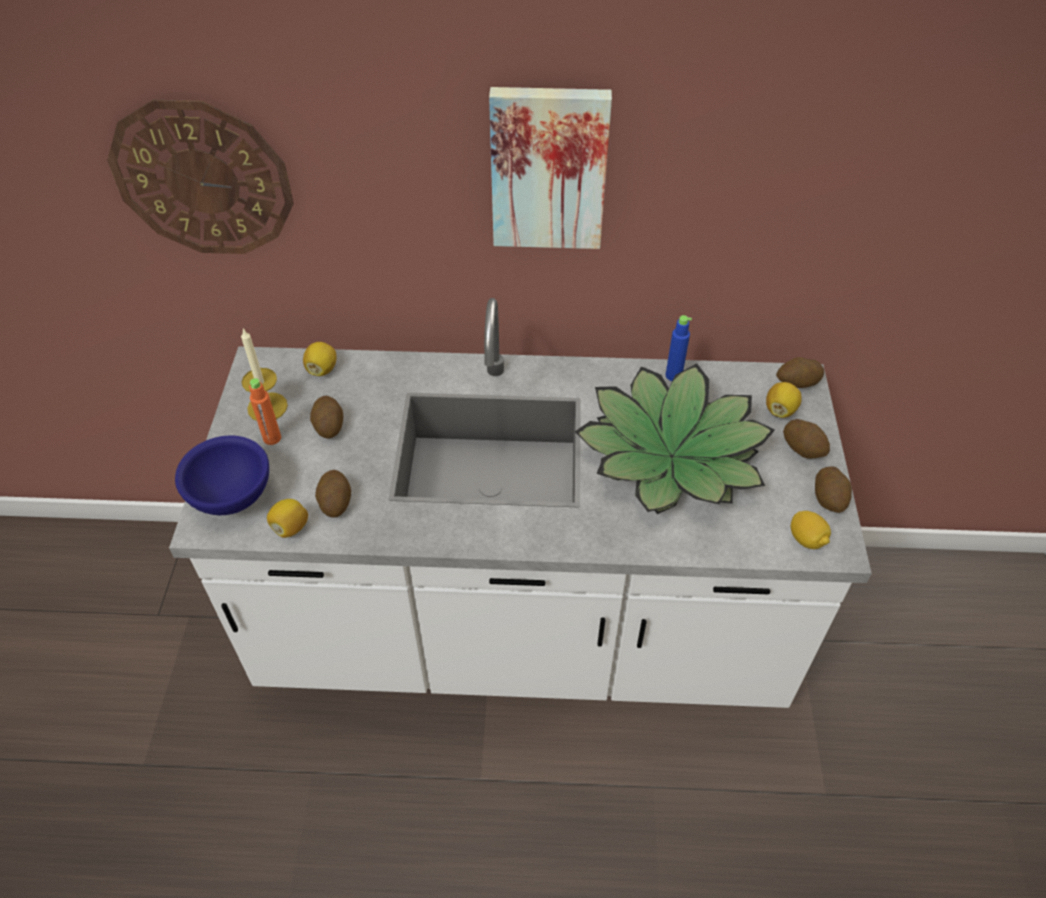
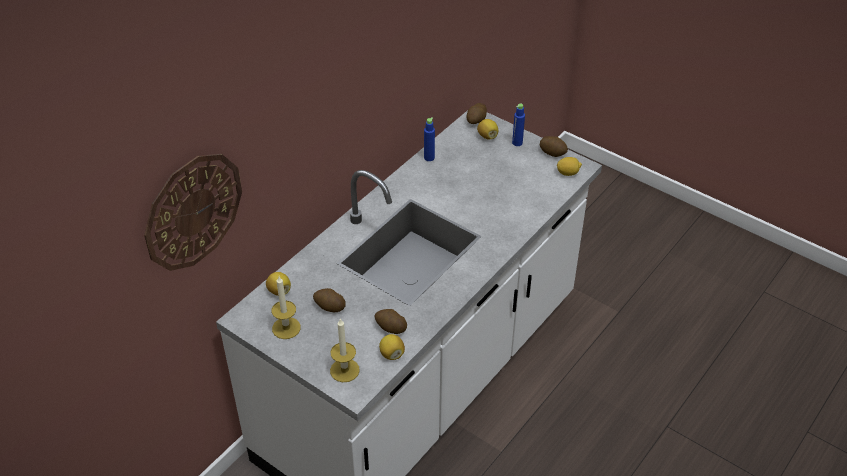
camera: 55 degrees left, 5 degrees down
(233, 496) = (344, 370): blue bowl -> candle
(272, 438) = (314, 336): orange bottle -> none
(548, 168) = (352, 80): picture -> none
(671, 457) = (480, 188): potted plant -> none
(803, 448) = (517, 143): potato -> blue bottle

